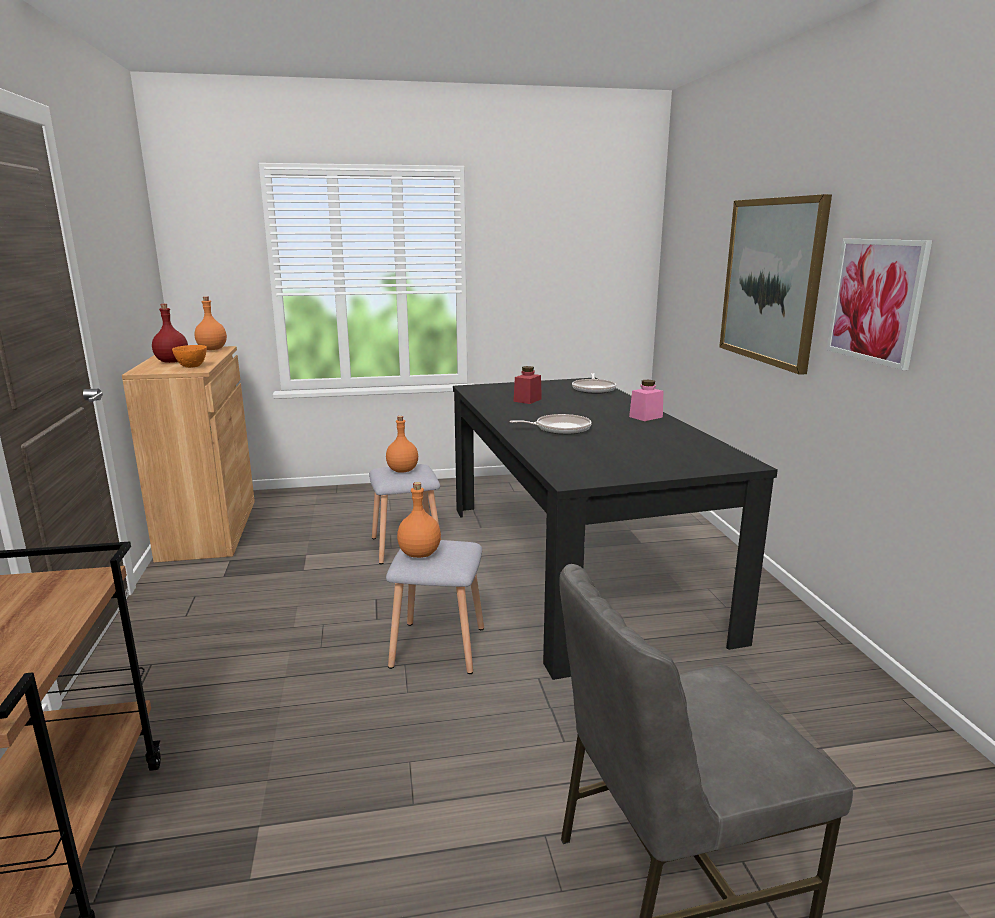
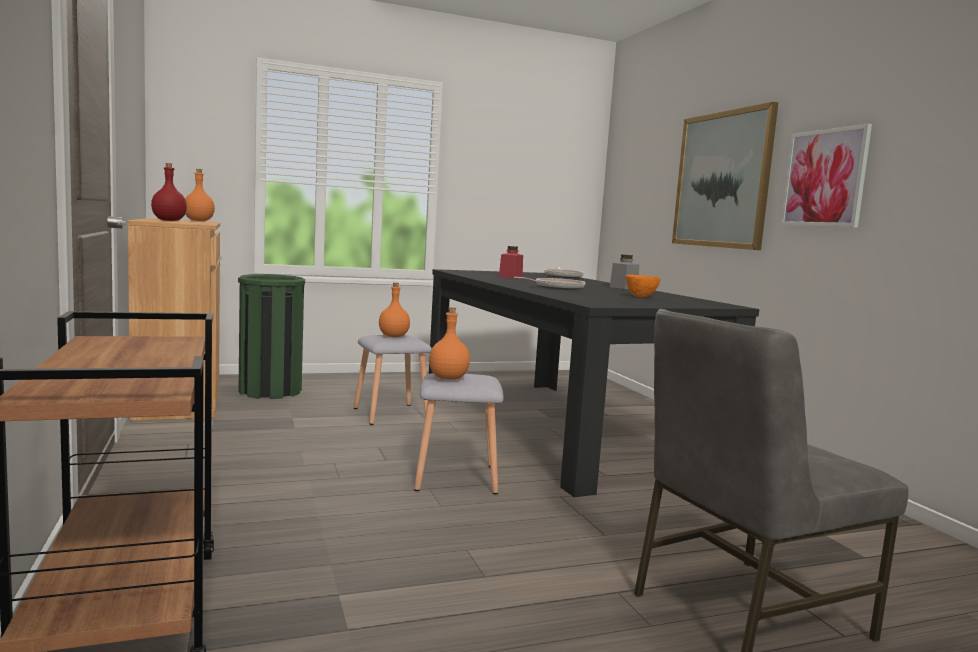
camera: 10 degrees left, 10 degrees down
(192, 367) = (195, 223): orange bowl -> orange bowl (641, 296)
(299, 514) = (270, 391): none -> green trash can
(646, 417) = (623, 287): pink jar -> grey jar

